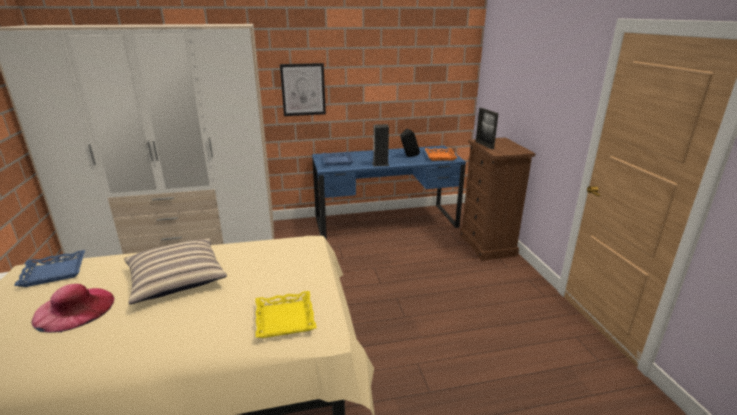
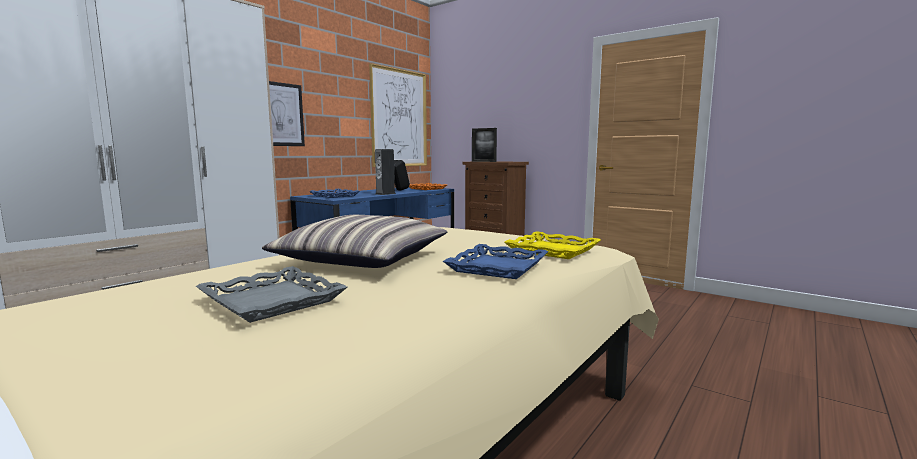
camera: 40 degrees left, 15 degrees down
(54, 272) = (113, 295): blue tray -> blue tray (497, 267)
(74, 309) = (273, 301): pink hat -> grey tray
(434, 80) = (399, 118): none -> picture

